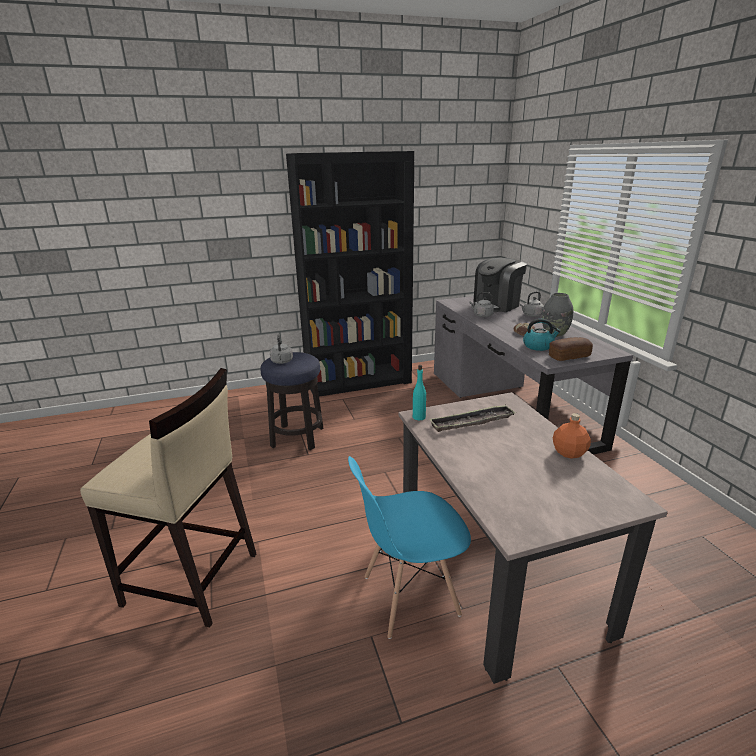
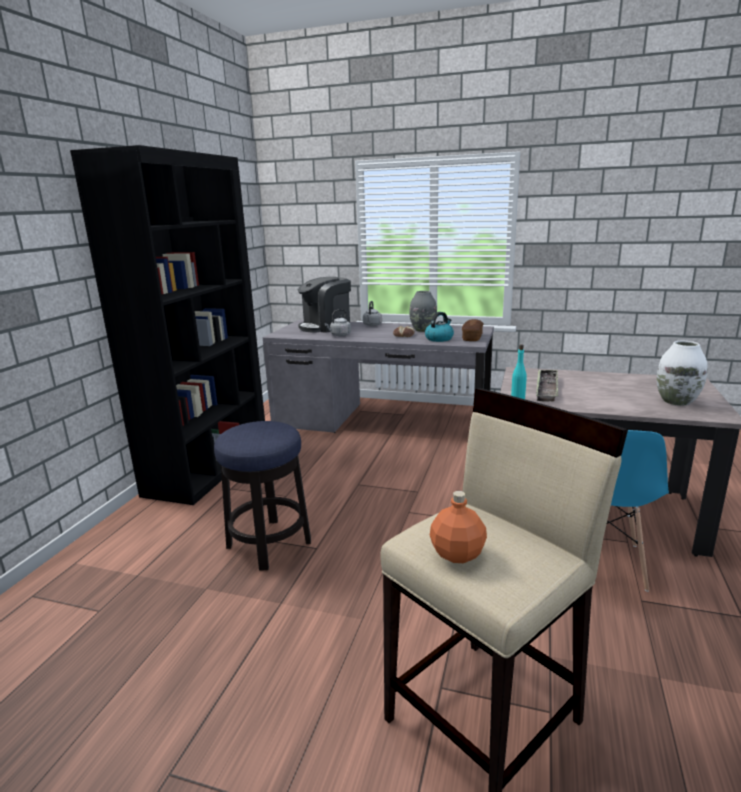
camera: 55 degrees left, 5 degrees down
(282, 362) = (254, 437): grey kettle -> none
(497, 305) = (326, 327): coffee machine -> coffee machine turned 60 degrees clockwise
(528, 498) = (676, 401): none -> white vase
(568, 452) = (620, 377): orange bottle -> orange bottle (456, 554)

